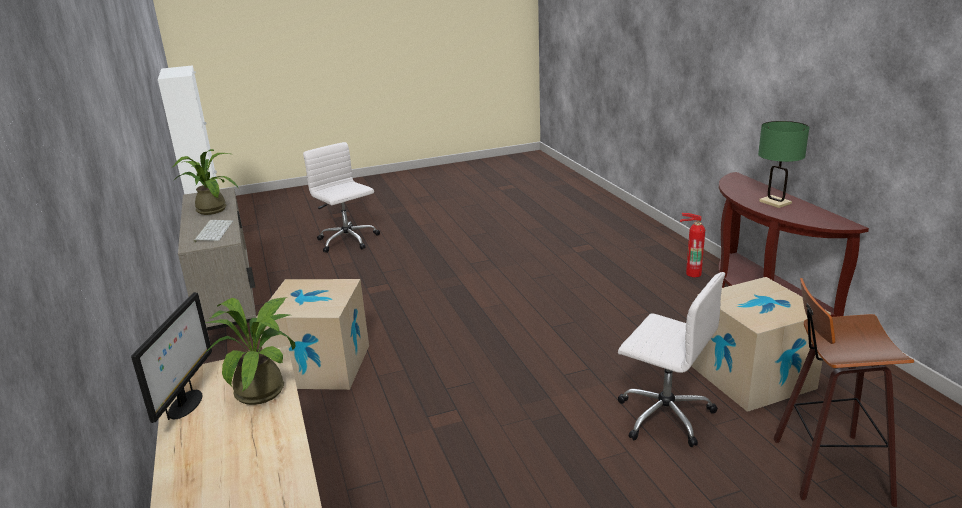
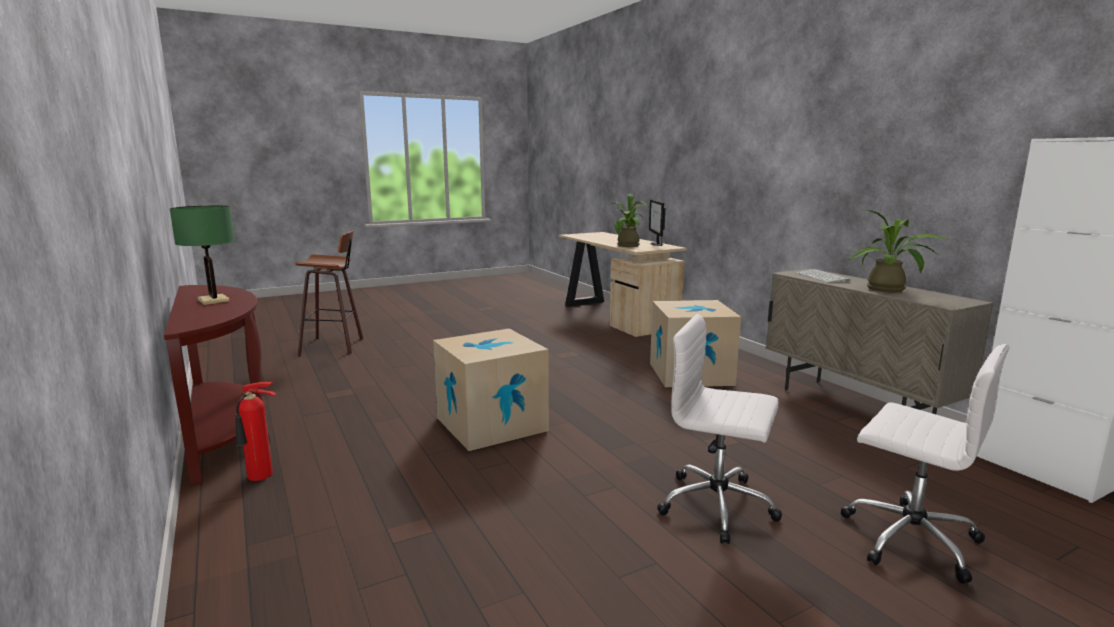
camera: 170 degrees right, 10 degrees down
(663, 415) = (414, 360): white office chair -> white office chair (719, 506)
(752, 377) = (325, 378): cardboard box -> cardboard box (491, 424)

